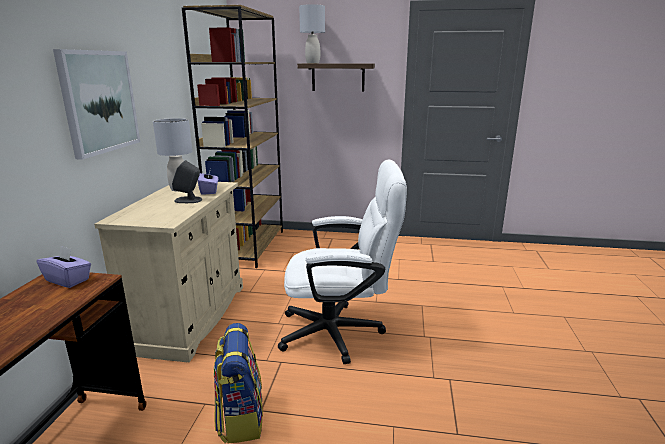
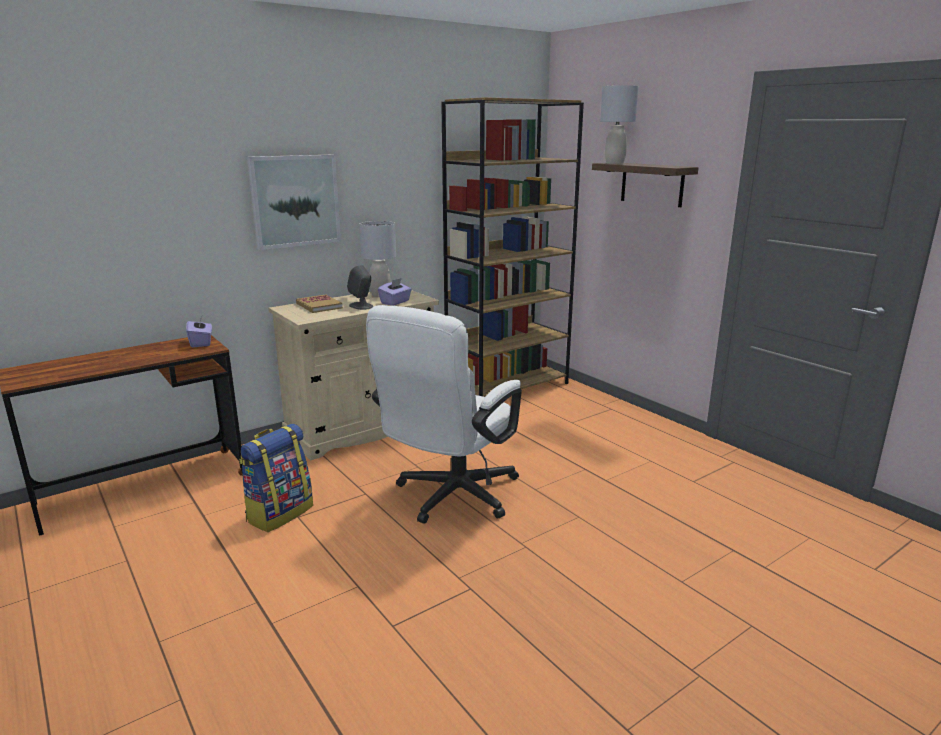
camera: 45 degrees right, 0 degrees up
(147, 209) = (319, 306): none -> book
(341, 332) = (450, 498): white office chair -> white office chair turned 75 degrees clockwise

